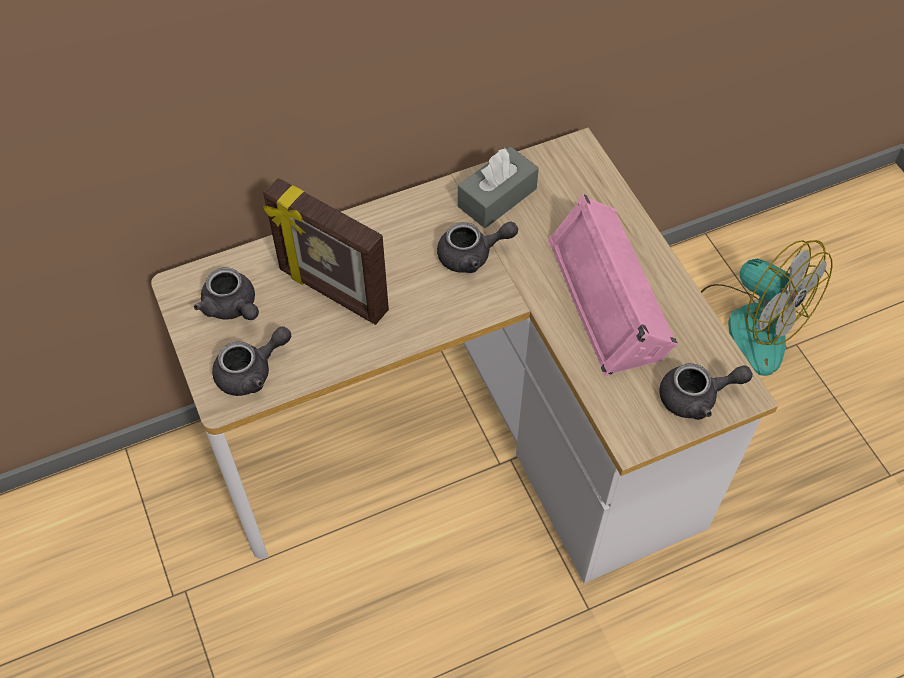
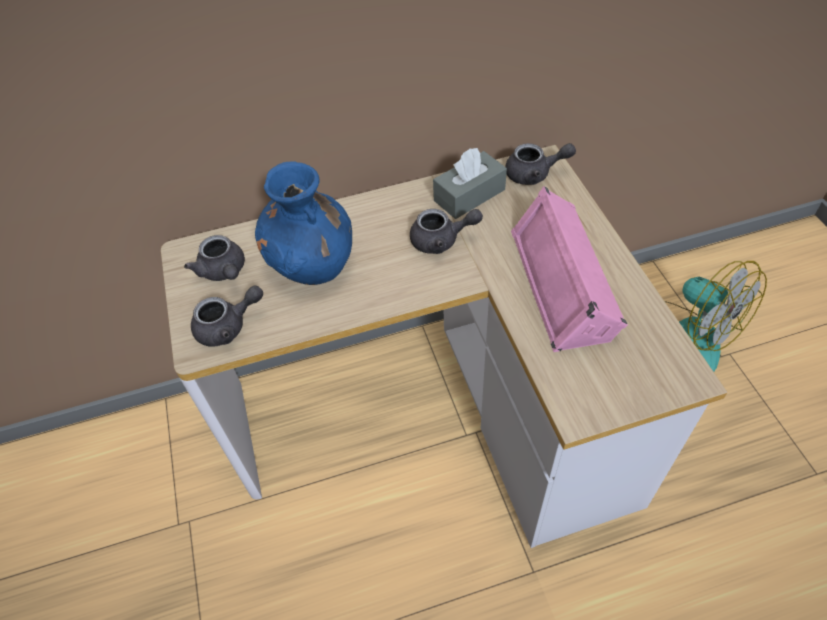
camera: 10 degrees right, 5 degrees down
(332, 292) = (312, 264): picture frame -> blue vase
(696, 397) = (644, 378): grey teapot -> grey teapot (534, 174)

